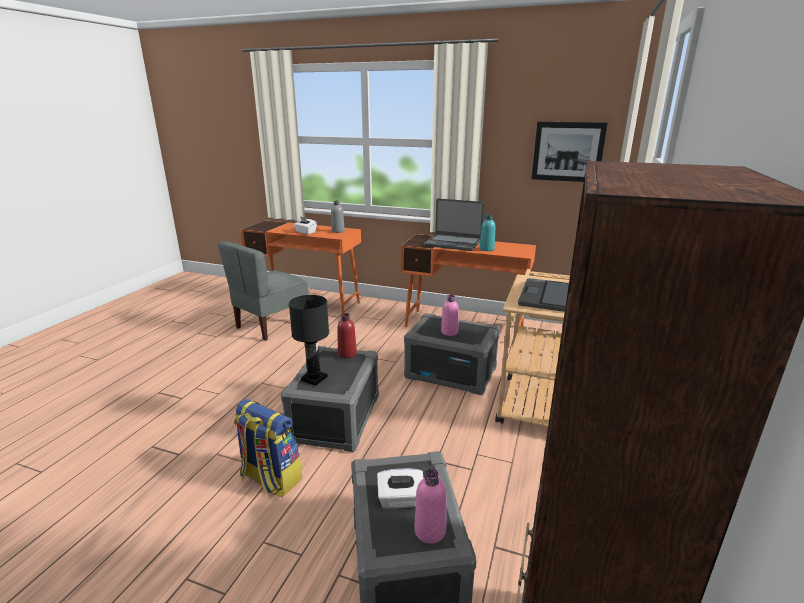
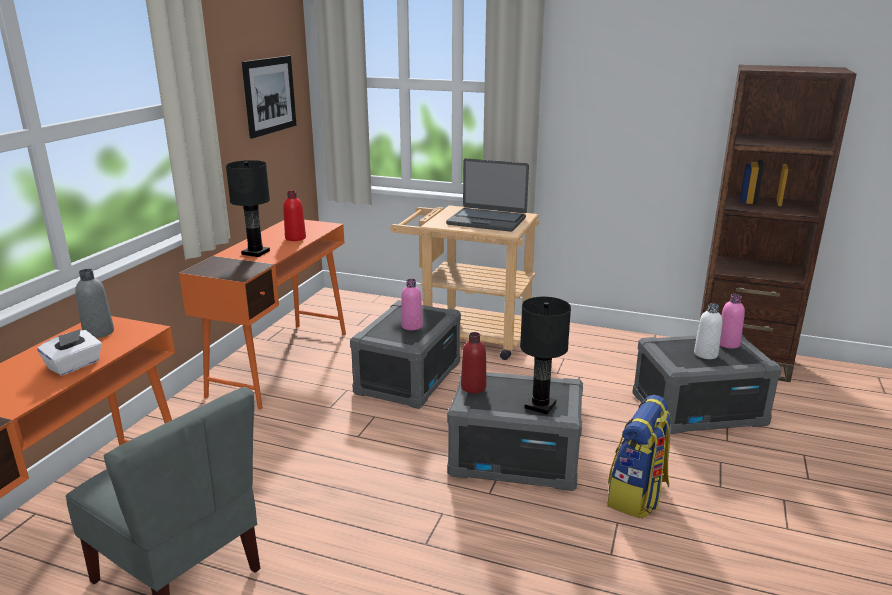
camera: 90 degrees left, 0 degrees up
(400, 500) = (705, 354): white tissue box -> white bottle
(453, 243) = (255, 252): laptop -> black table lamp
(486, 249) = (295, 238): turquoise bottle -> red bottle

